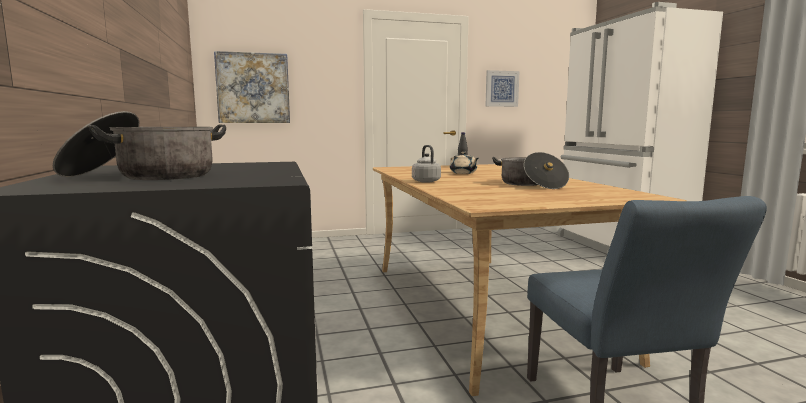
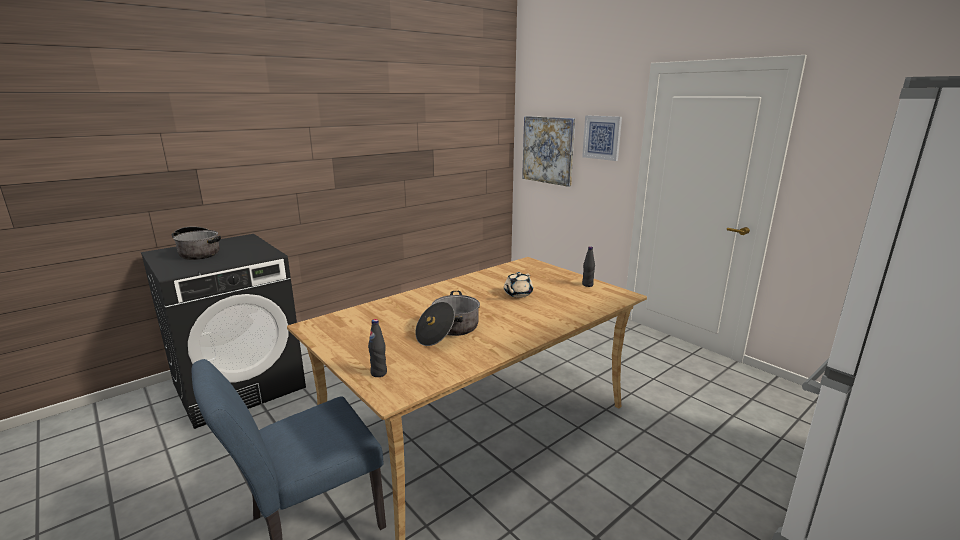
camera: 65 degrees right, 10 degrees up
(425, 181) = (436, 290): grey kettle -> none
(501, 88) = (853, 176): picture -> picture (602, 137)
(612, 197) = (379, 373): none -> black bottle

